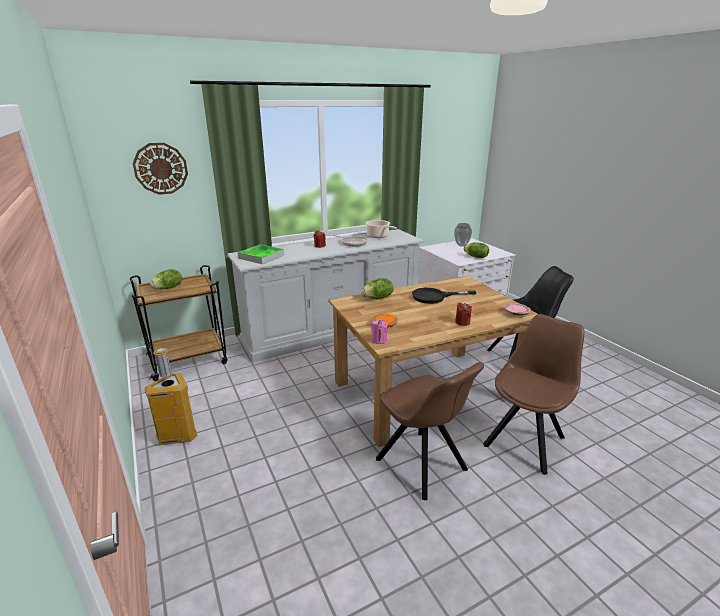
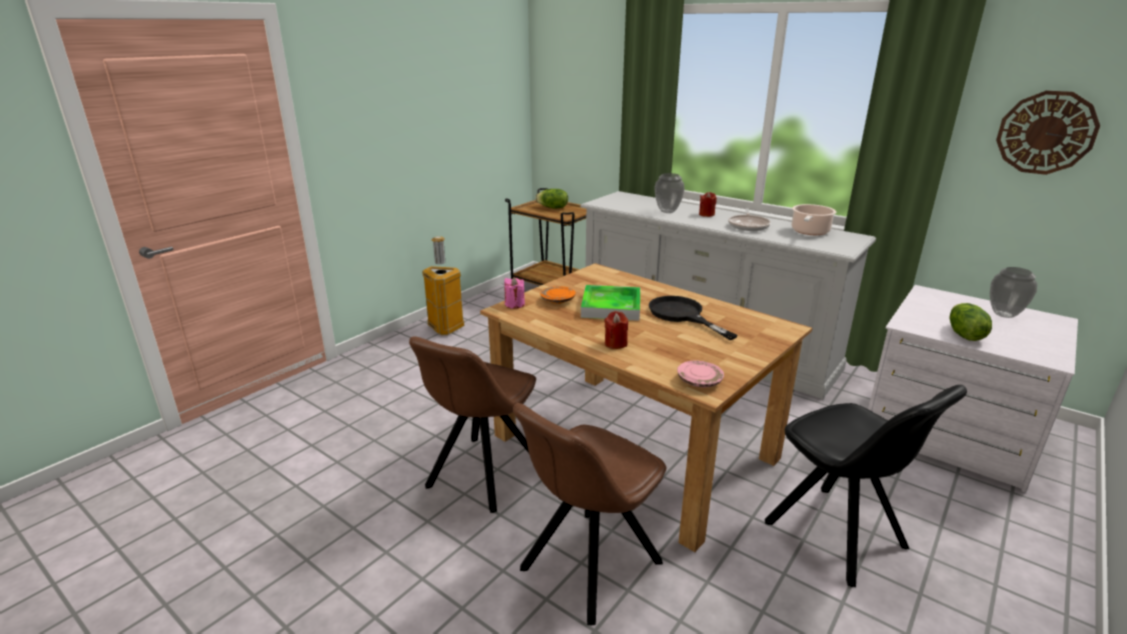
camera: 65 degrees right, 0 degrees up
(160, 168) = (586, 81): wall clock -> wall clock (1046, 133)
(261, 256) = (627, 202): tray -> tray (611, 307)
(299, 252) = (668, 211): none -> vase
(378, 298) = (630, 284): lettuce -> none
(525, 441) = (589, 565): brown chair -> brown chair turned 120 degrees clockwise

